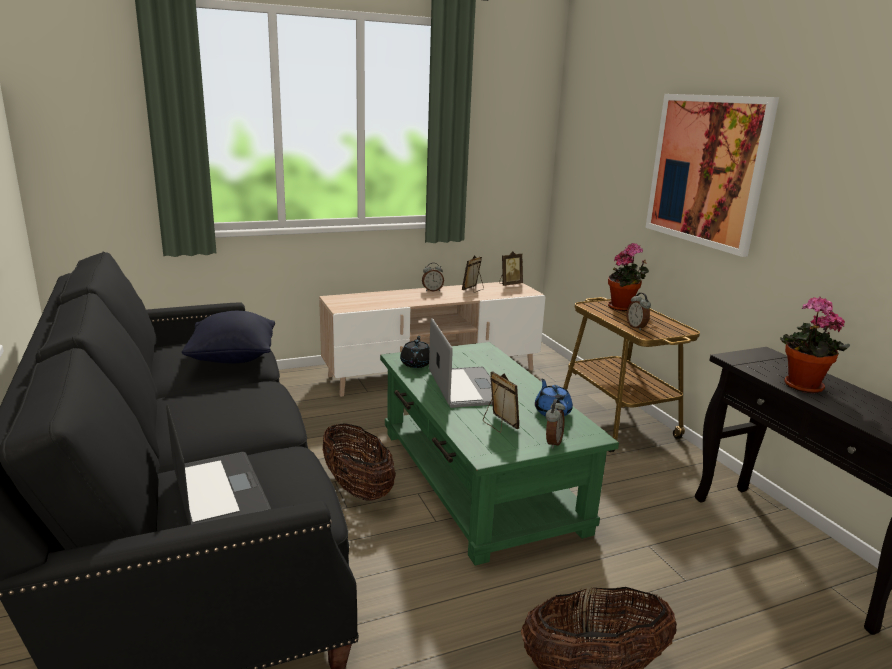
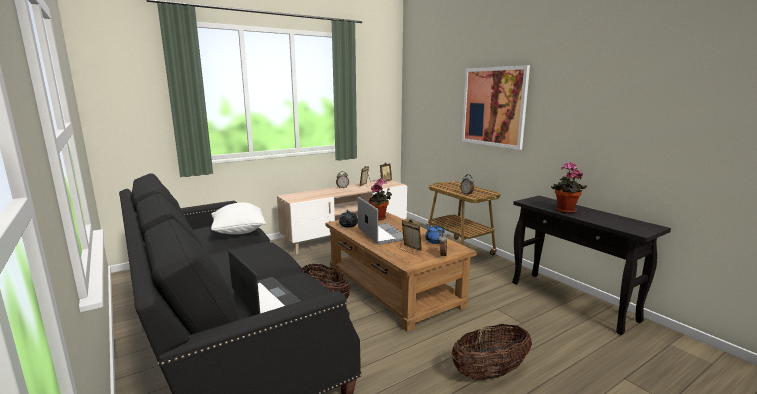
camera: 10 degrees left, 5 degrees down
(233, 358) = (239, 232): black pillow -> white pillow
(478, 478) = (392, 287): green coffee table -> brown coffee table
(623, 308) = (455, 186): potted plant -> potted plant (379, 218)

